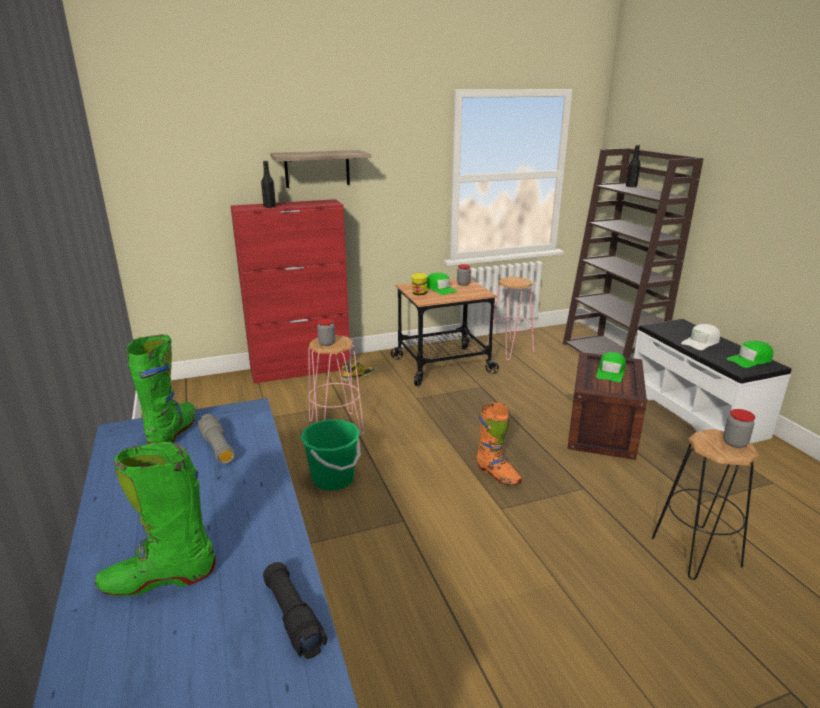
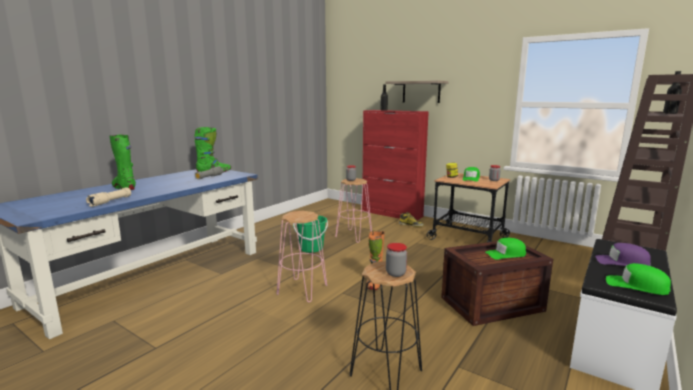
camera: 55 degrees right, 10 degrees down
(293, 617) = (110, 202): black flashlight -> beige flashlight
(510, 350) = (536, 249): pink stool -> pink stool (302, 290)
(701, 342) = (621, 262): white cap -> purple cap

